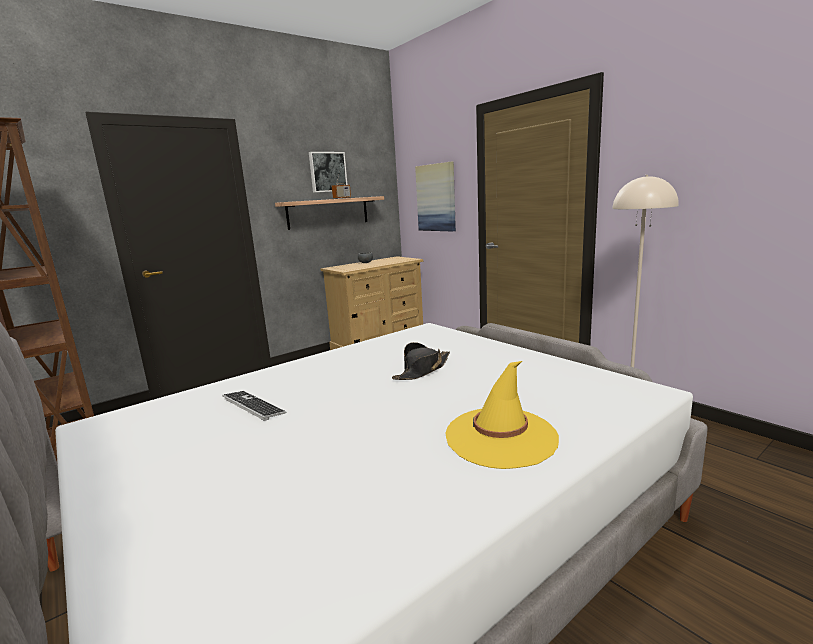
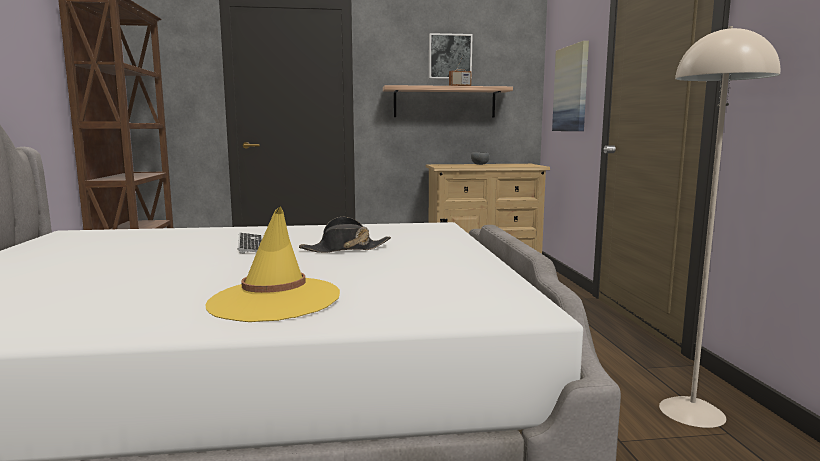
camera: 30 degrees right, 5 degrees down
(253, 406) = (170, 243): keyboard -> keyboard (250, 245)

